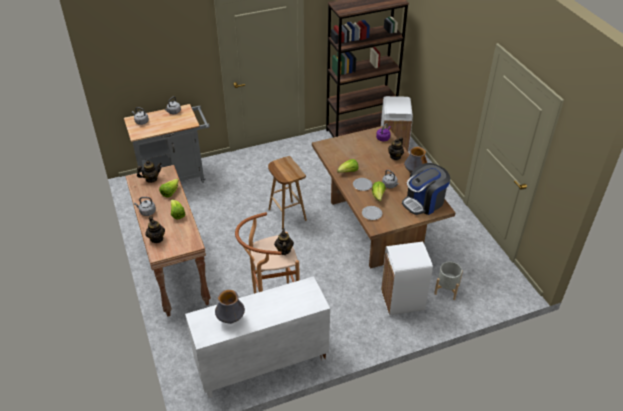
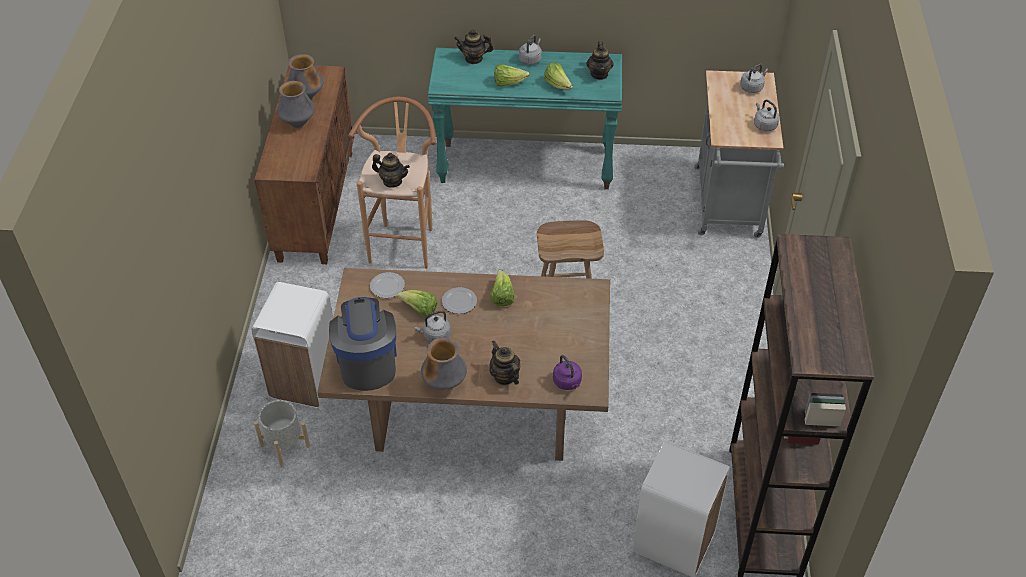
camera: 115 degrees right, 5 degrees up
(174, 268) = (526, 165): brown console table -> turquoise console table
(261, 364) = (315, 204): white cabinet -> brown cabinet
(262, 310) = (298, 123): none -> vase

